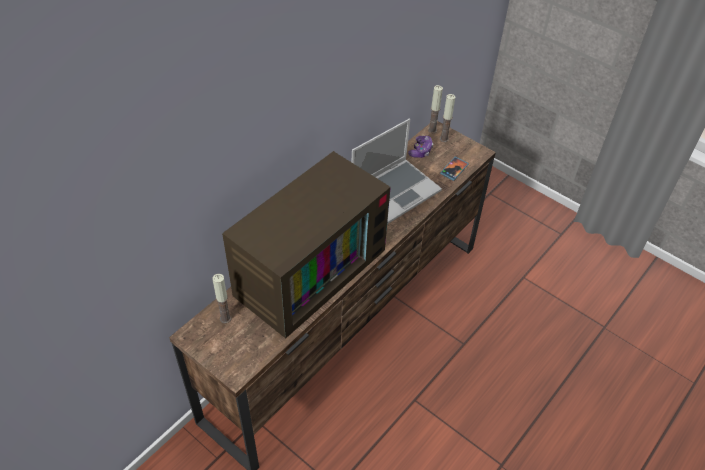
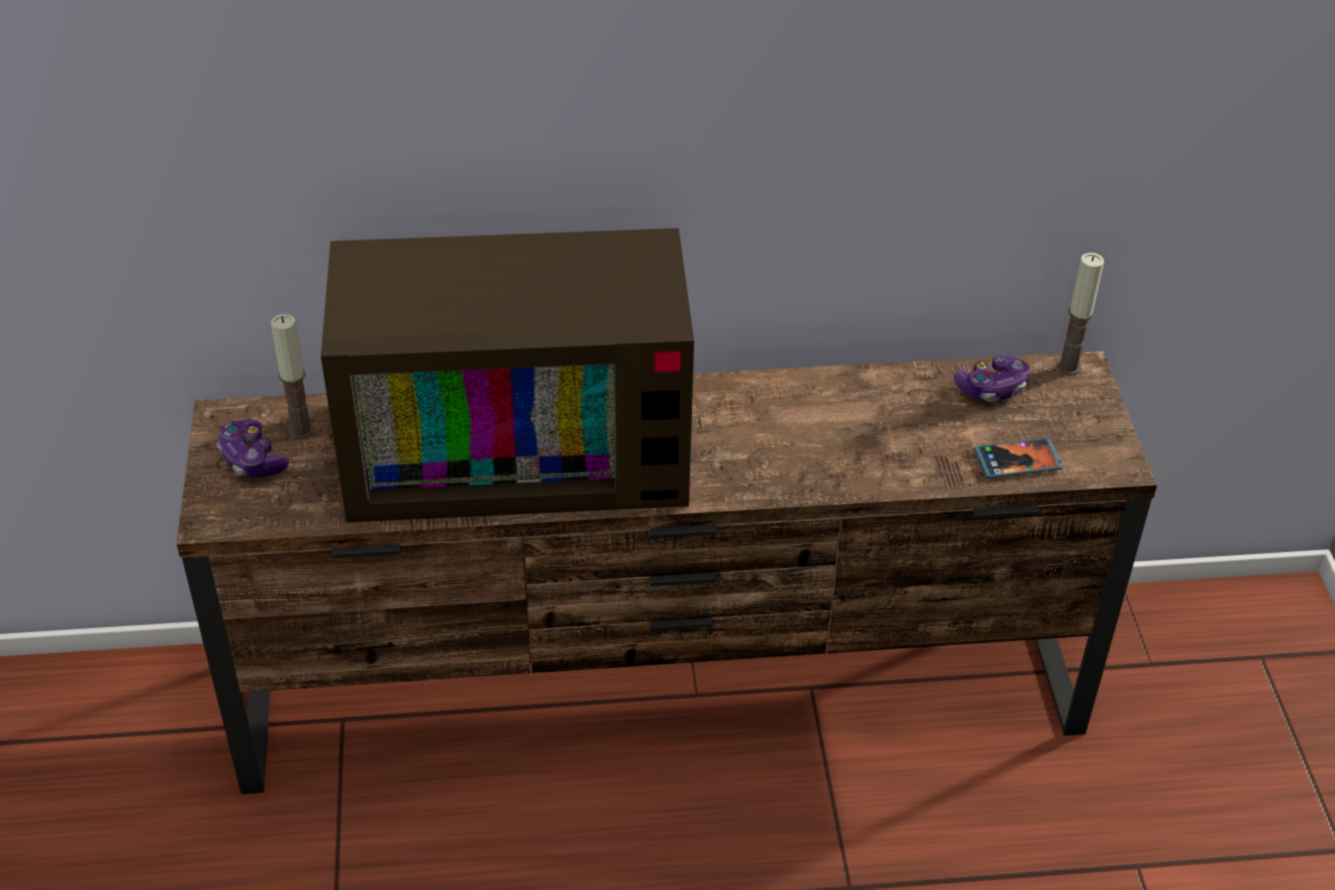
camera: 45 degrees right, 5 degrees down
(222, 342) = (252, 460): none -> game controller
(395, 191) = (843, 425): laptop -> none
(444, 139) = (1072, 396): candle -> none

